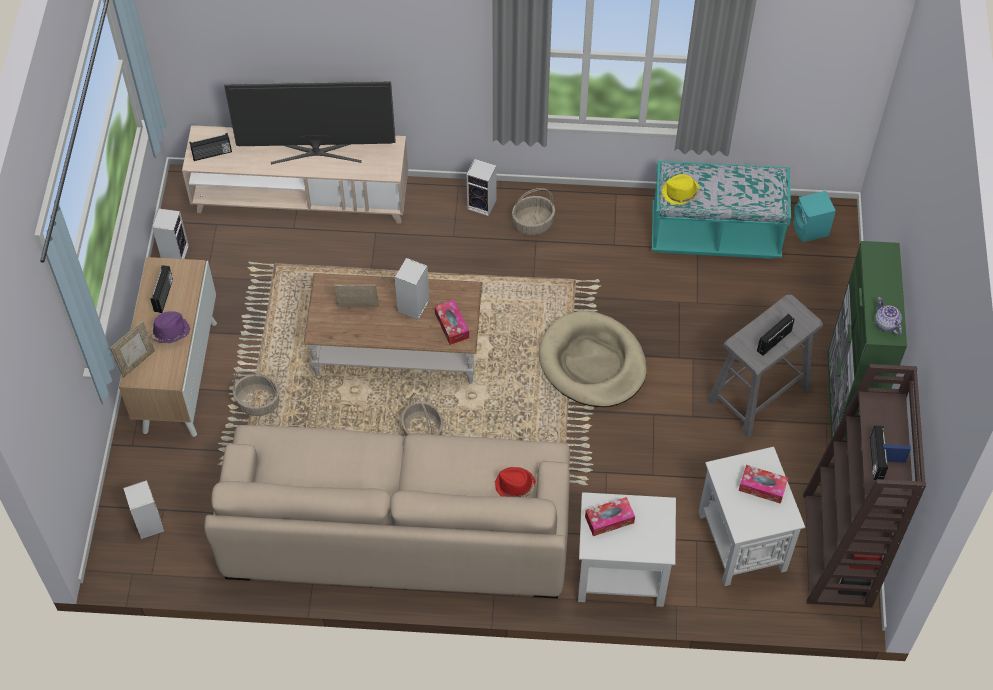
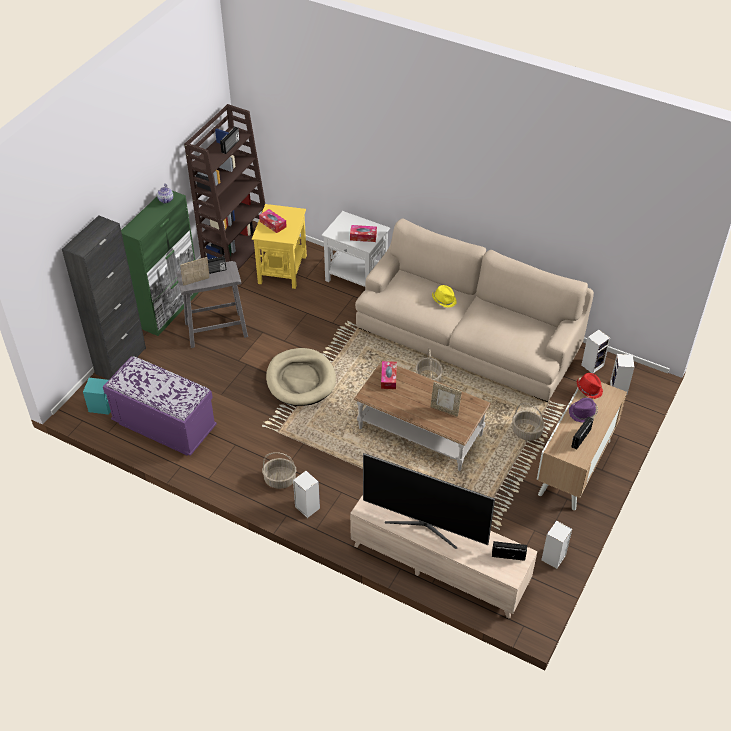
camera: 155 degrees left, 10 degrees down
(137, 362) = (611, 402): picture frame -> picture frame (196, 282)
(413, 307) = (407, 397): speaker -> speaker (592, 365)
(514, 486) = (400, 283): red hat -> red hat (589, 389)
(680, 193) = (189, 391): yellow hat -> yellow hat (444, 300)
(715, 234) = (164, 426): turquoise bench -> purple bench
(741, 540) = (282, 270): white side table -> yellow side table
(842, 297) = (120, 361): none -> black cabinet

